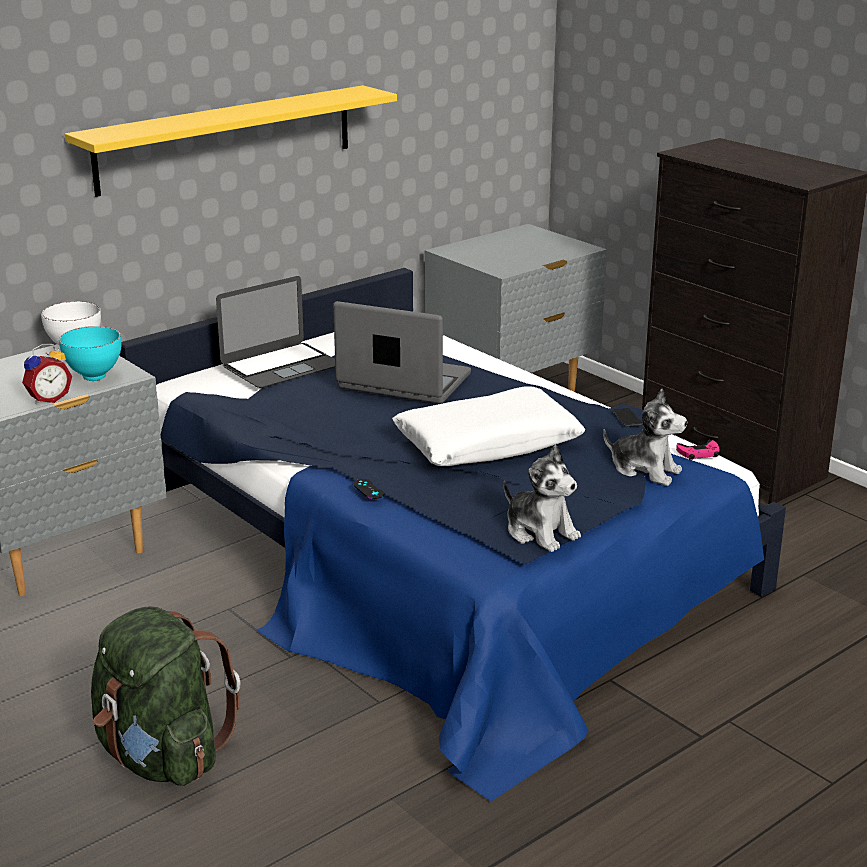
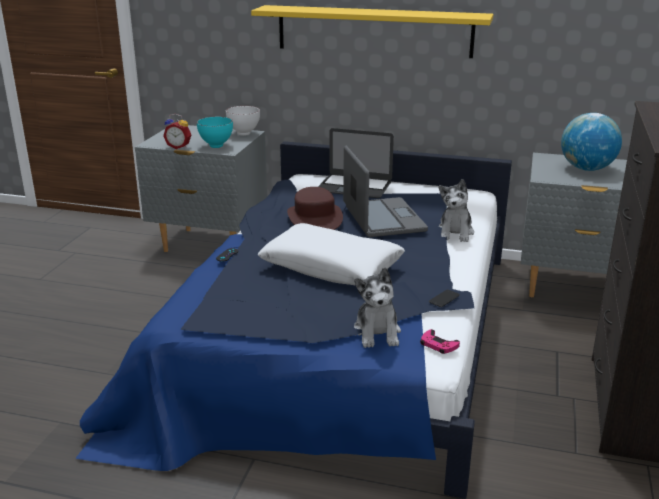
camera: 55 degrees right, 0 degrees up
(162, 757) = (55, 339): green backpack -> none
(345, 413) = (314, 219): none -> brown hat
(507, 249) = (586, 169): none -> globe
(540, 532) = (229, 321): plush toy -> plush toy (455, 233)

